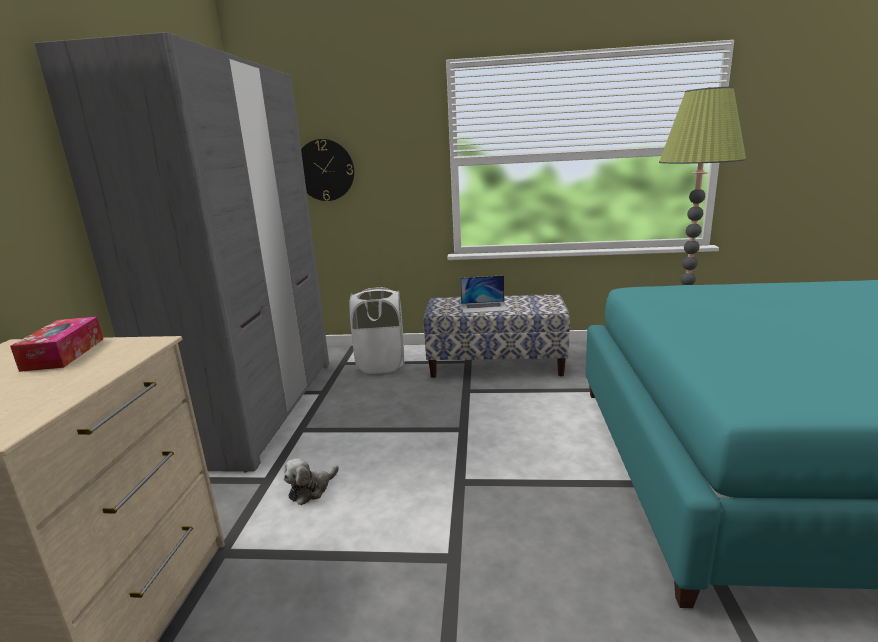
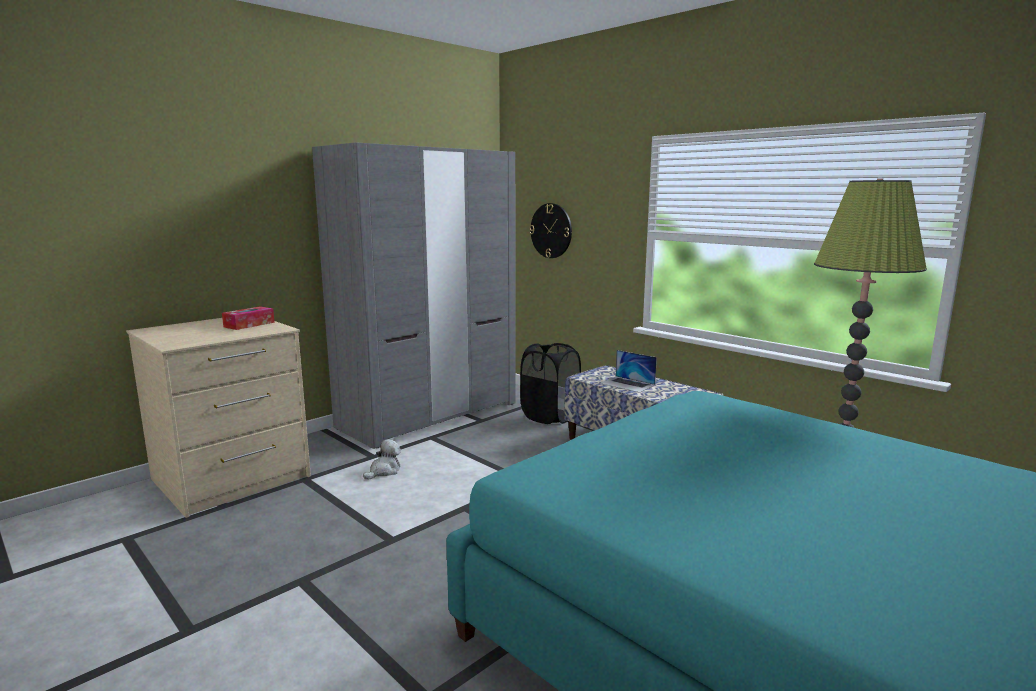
camera: 40 degrees right, 5 degrees down
(311, 489) = (384, 471): plush toy -> plush toy turned 135 degrees clockwise
(381, 364) = (550, 416): white laundry basket -> black laundry basket

